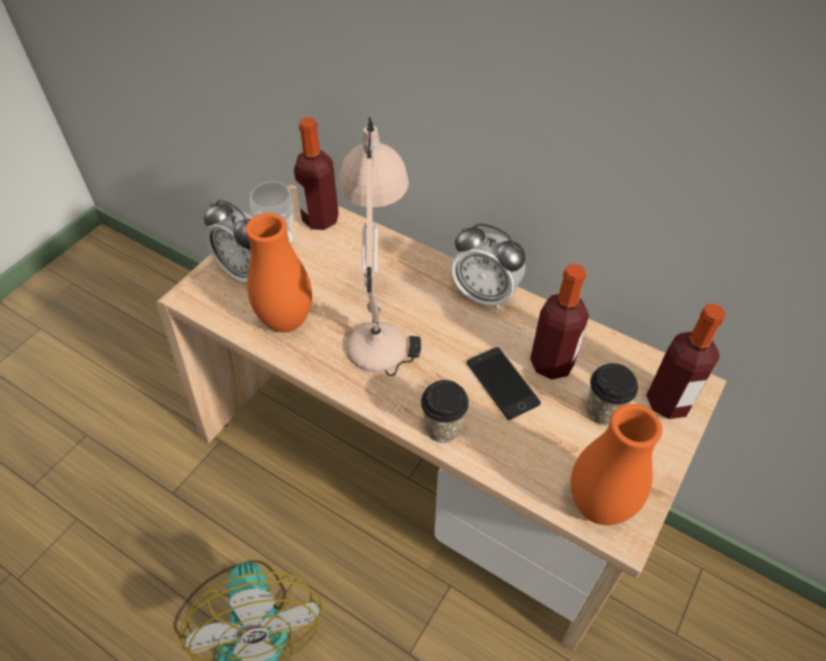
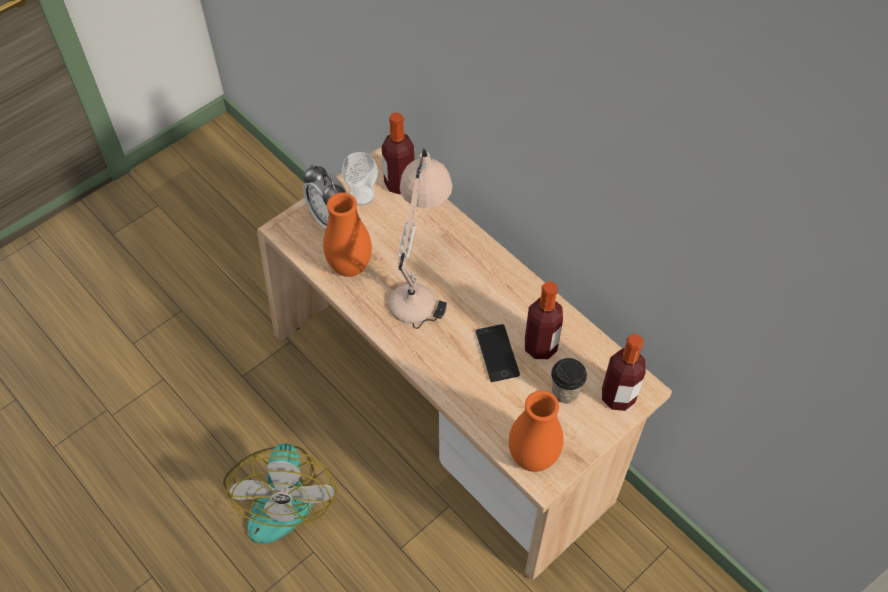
camera: 15 degrees right, 5 degrees up
(443, 428) = (441, 376): cup -> none
(485, 294) = (510, 278): alarm clock -> none

